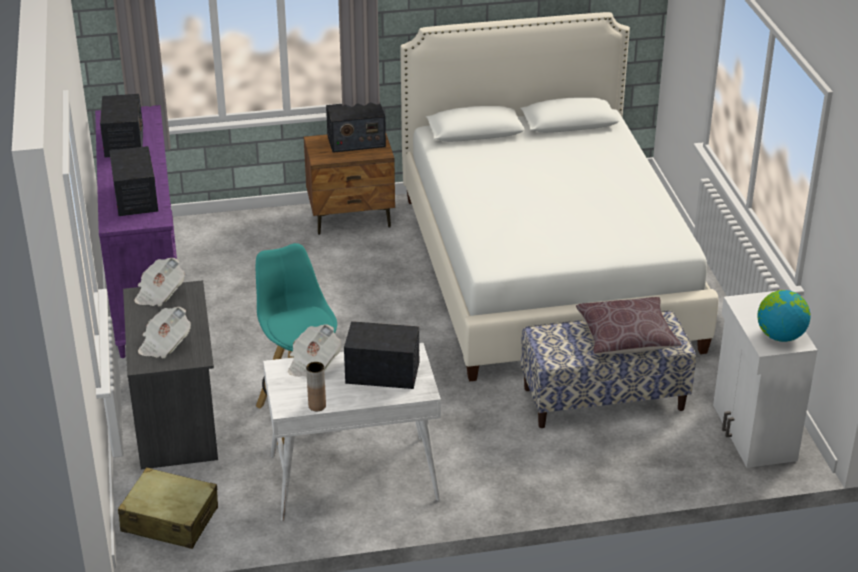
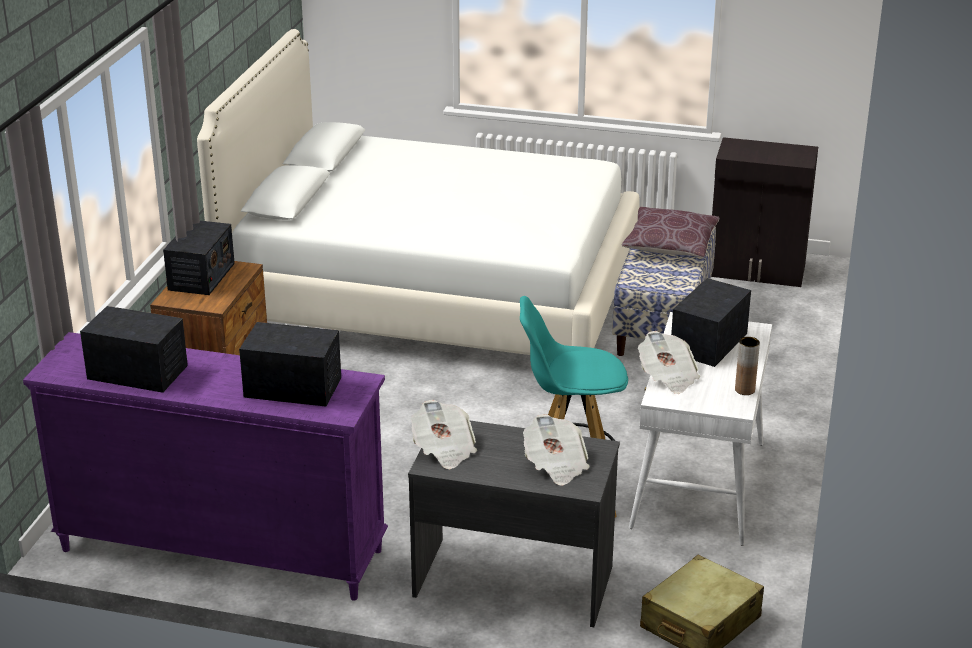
camera: 65 degrees left, 5 degrees down
(752, 433) = (757, 271): white cabinet -> black cabinet
(780, 336) = (790, 153): globe -> none

